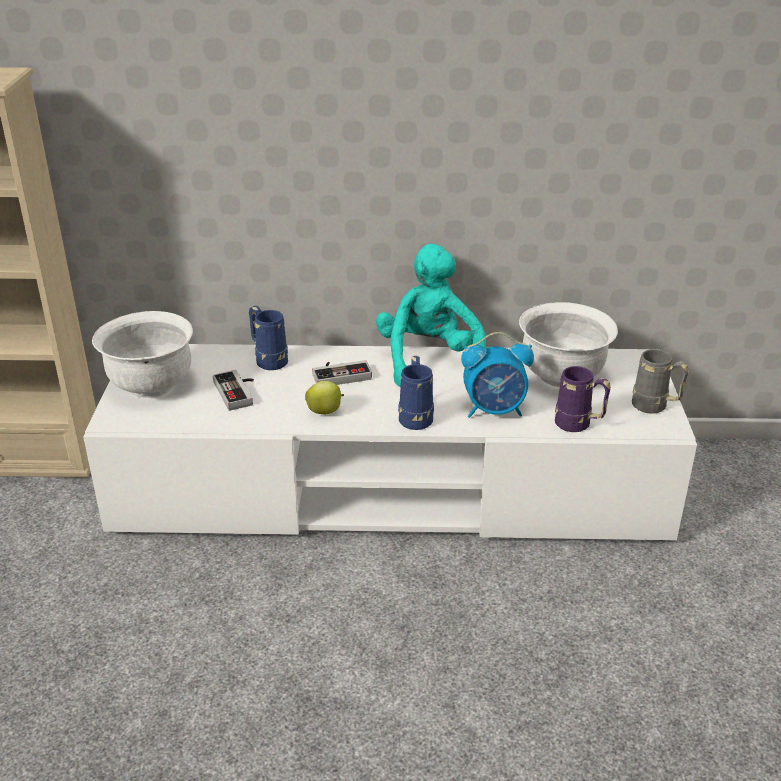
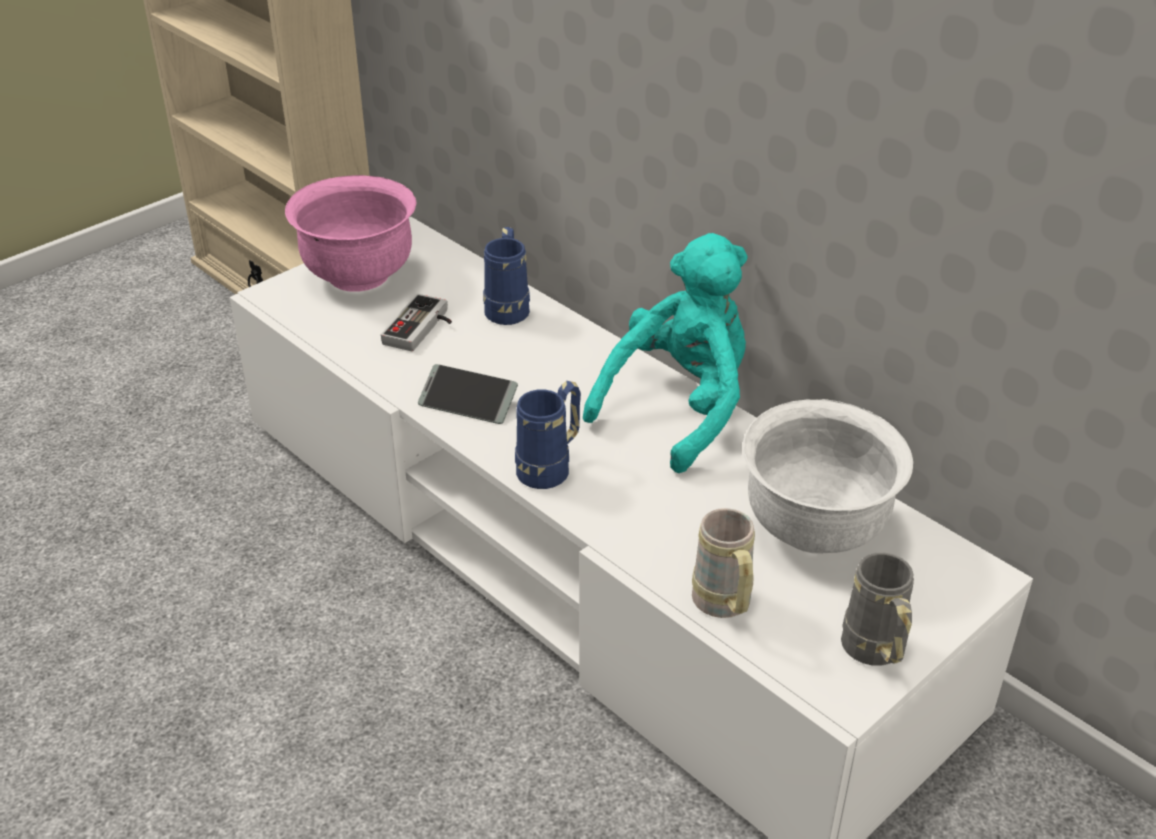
camera: 45 degrees right, 5 degrees up
(151, 385) = (359, 275): white bowl -> pink bowl
(325, 411) = (468, 402): apple -> phone
(340, 374) = (553, 367): game controller -> none
(494, 411) = (651, 519): alarm clock -> none
(579, 425) = (724, 607): purple mug -> beige mug

